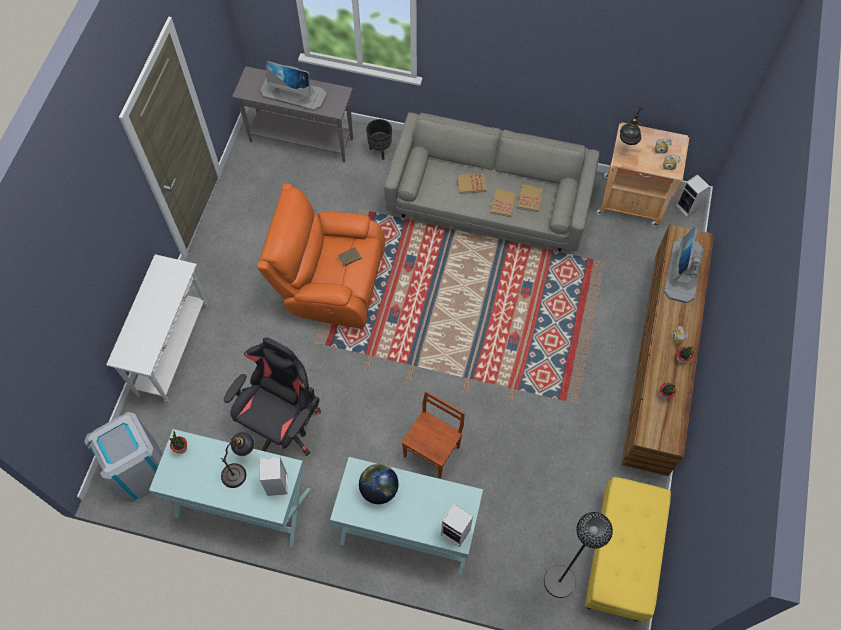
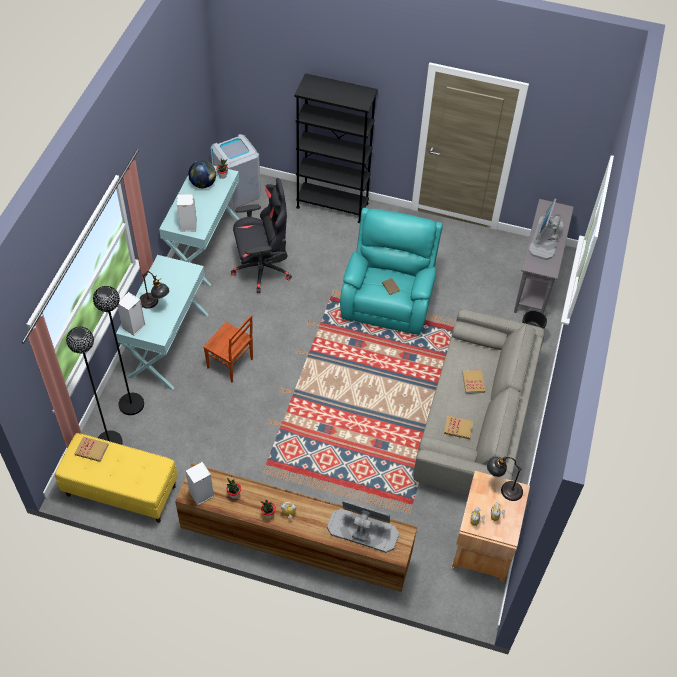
camera: 90 degrees right, 10 degrees down
(172, 349) = (332, 205): white console table -> black bookcase
(240, 466) = (205, 206): grey table lamp -> grey table lamp (155, 304)
(282, 427) = (261, 269): black office chair -> black office chair turned 45 degrees counterclockwise
(330, 283) = (388, 301): orange armchair -> turquoise armchair
(379, 489) = (175, 283): globe -> globe (203, 184)
(502, 563) = (131, 404): none -> black floor lamp
(503, 204) = (452, 406): book -> book (92, 450)
(688, 208) = (477, 604): speaker -> speaker (201, 495)

